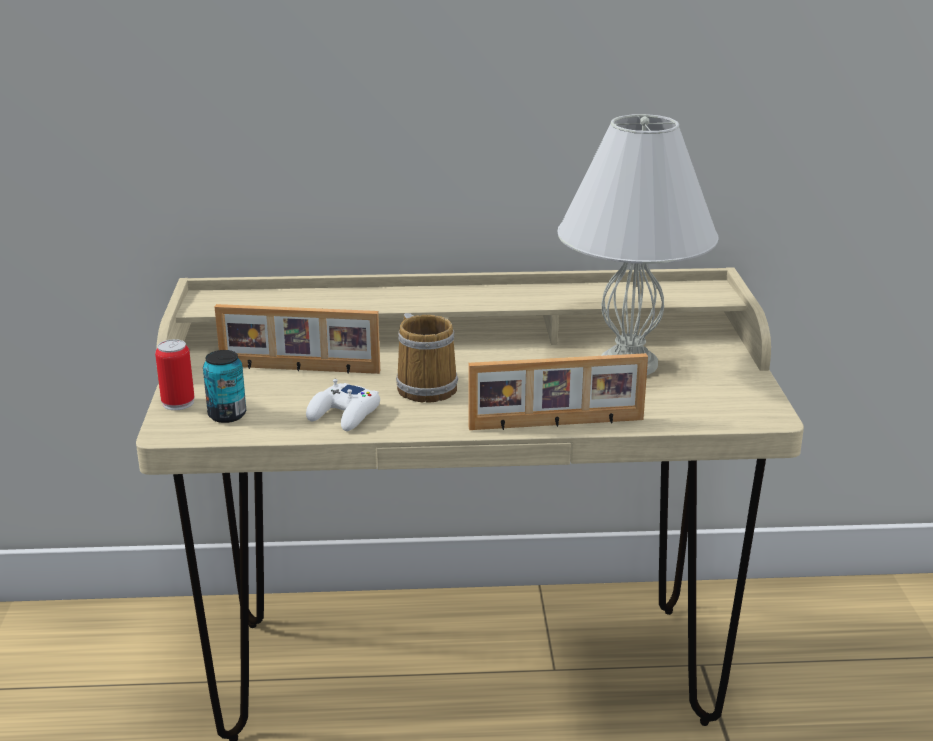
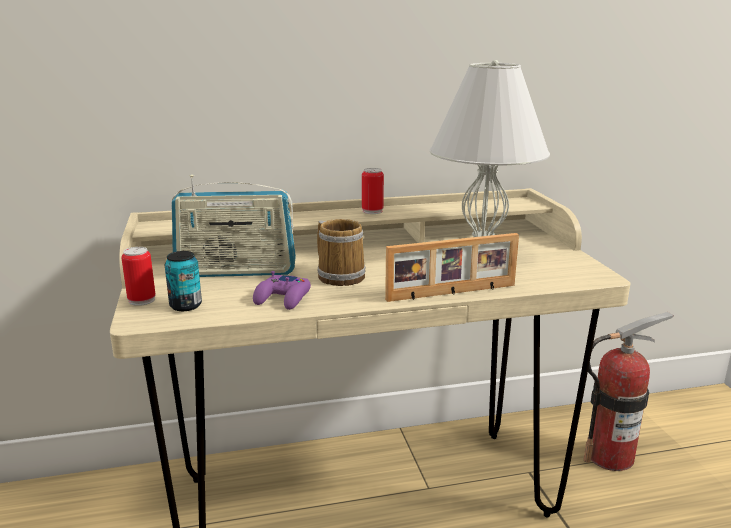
camera: 10 degrees left, 5 degrees down
(299, 369) = (236, 271): picture frame -> radio
(344, 415) = (283, 298): white game controller -> purple game controller
(492, 294) = (372, 211): none -> can
(828, 656) = (610, 456): none -> fire extinguisher

